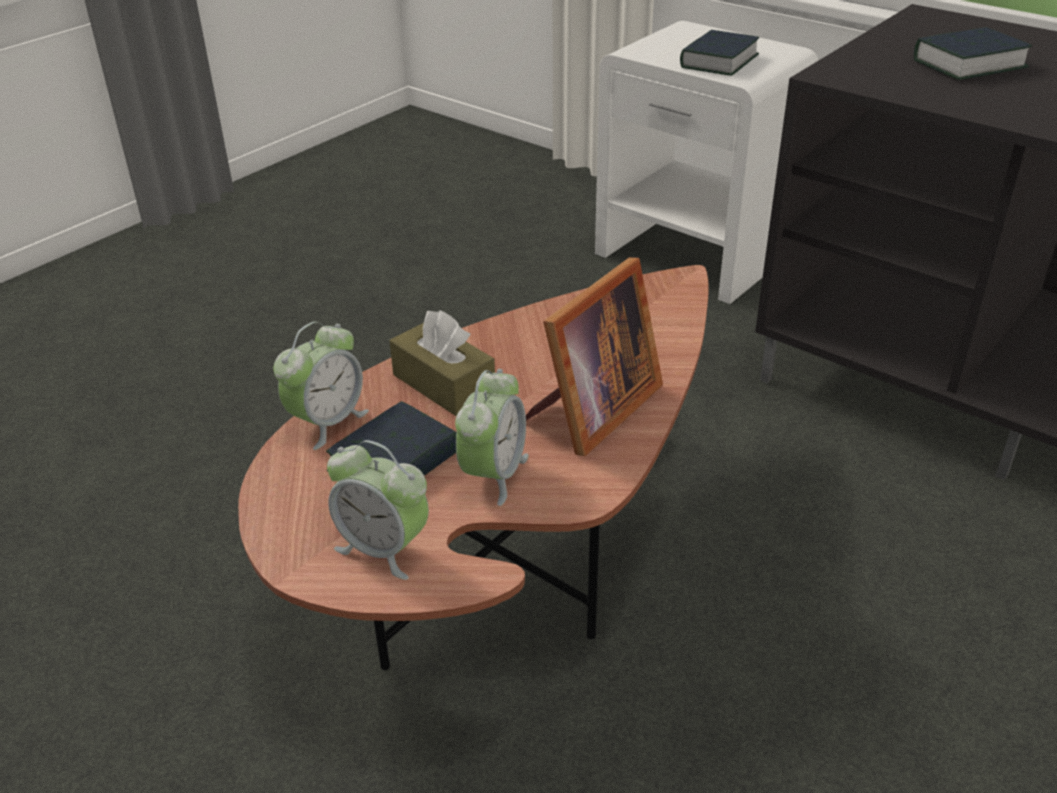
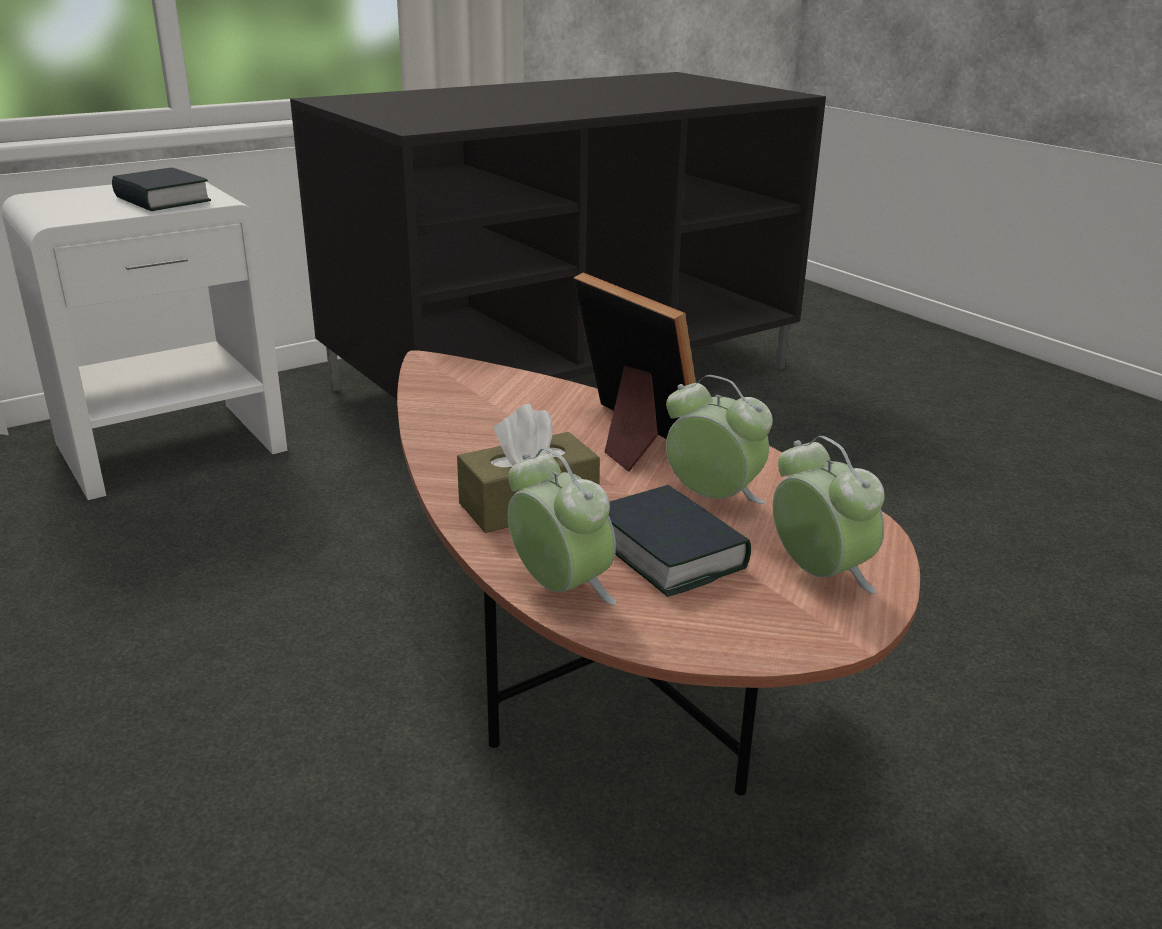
camera: 75 degrees left, 10 degrees down
(384, 548) = (818, 575): alarm clock -> alarm clock turned 75 degrees counterclockwise
(968, 64) = (448, 107): book -> none

